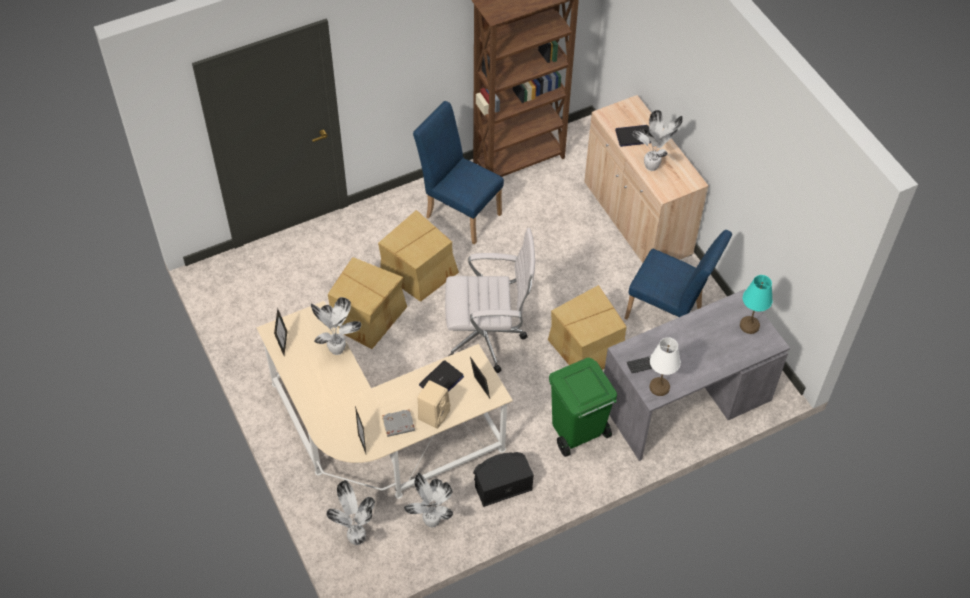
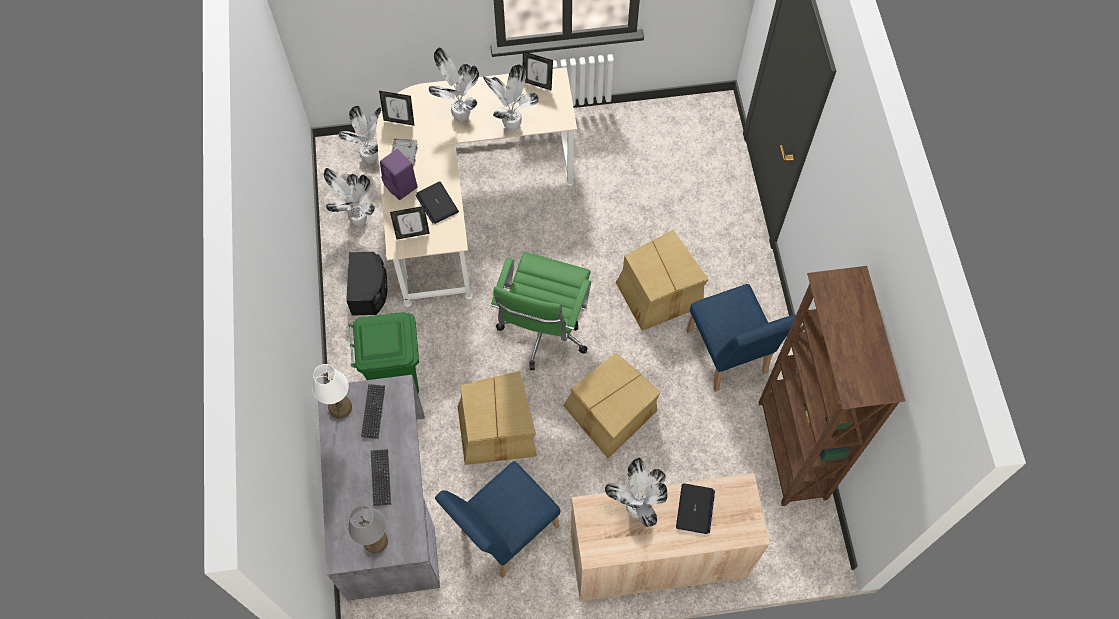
camera: 110 degrees right, 10 degrees up
(339, 393) = (460, 115): none -> potted plant
(366, 315) = (615, 228): cardboard box -> cardboard box (610, 412)
(434, 414) = (401, 186): beige speaker -> purple speaker
(459, 212) = (729, 358): blue chair -> blue chair turned 105 degrees clockwise
(488, 339) = (543, 332): white office chair -> green office chair
(701, 339) = (381, 477): none -> keyboard
(750, 325) = (375, 541): turquoise table lamp -> grey table lamp

